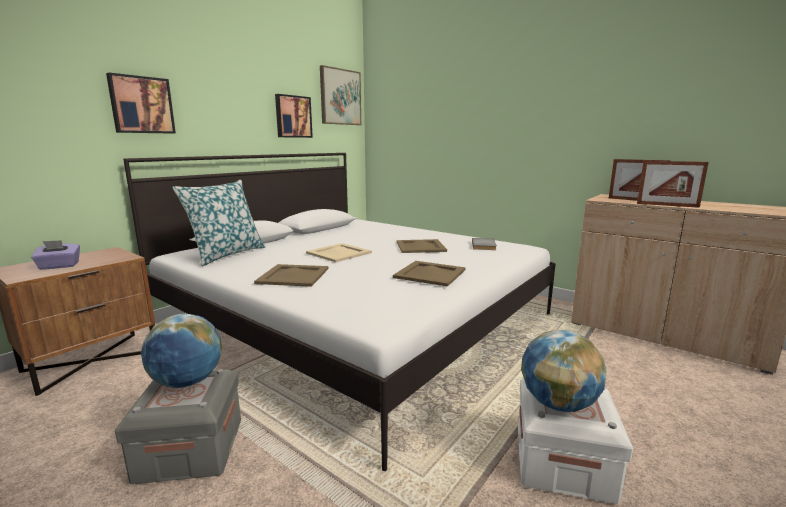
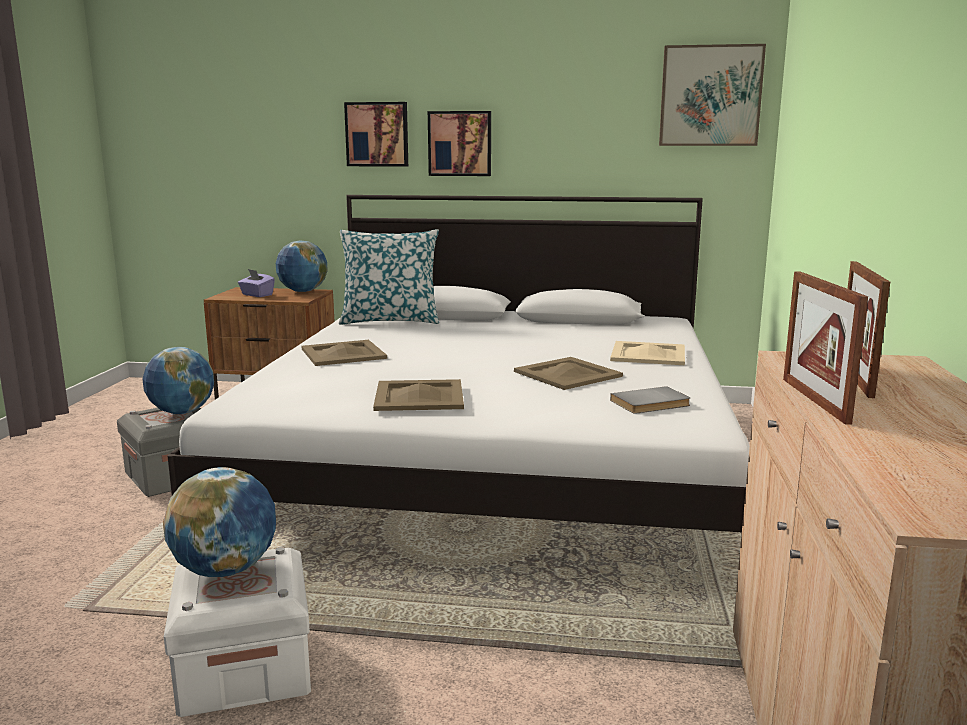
camera: 60 degrees right, 0 degrees up
(97, 253) = (303, 291): none -> globe
(293, 116) = (596, 137): picture -> picture (460, 143)
(338, 253) = (459, 349): beige tray -> beige tray (647, 354)

